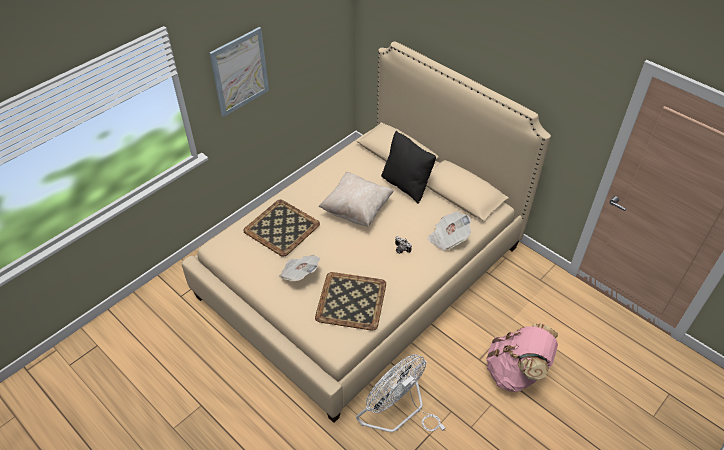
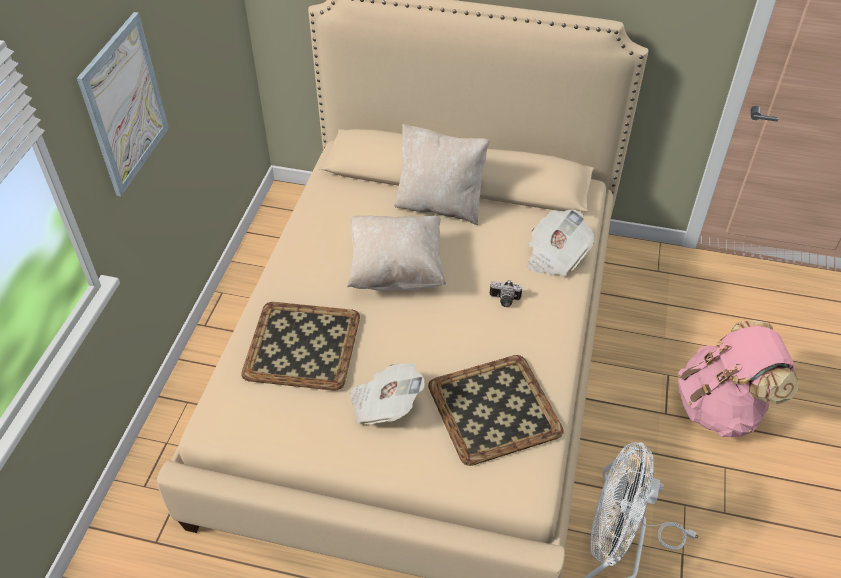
camera: 30 degrees left, 0 degrees up
(406, 185) = (440, 205): black pillow -> beige pillow

